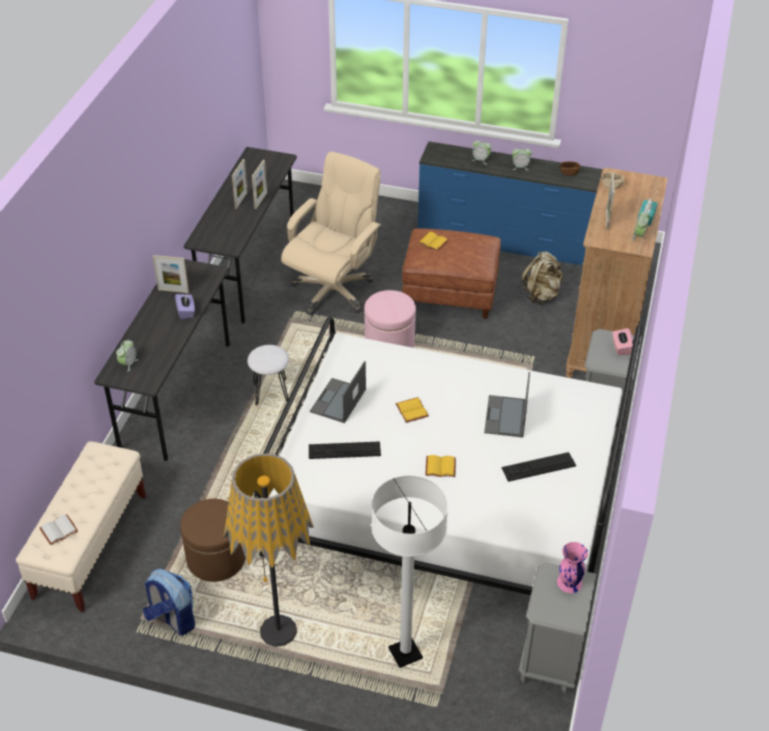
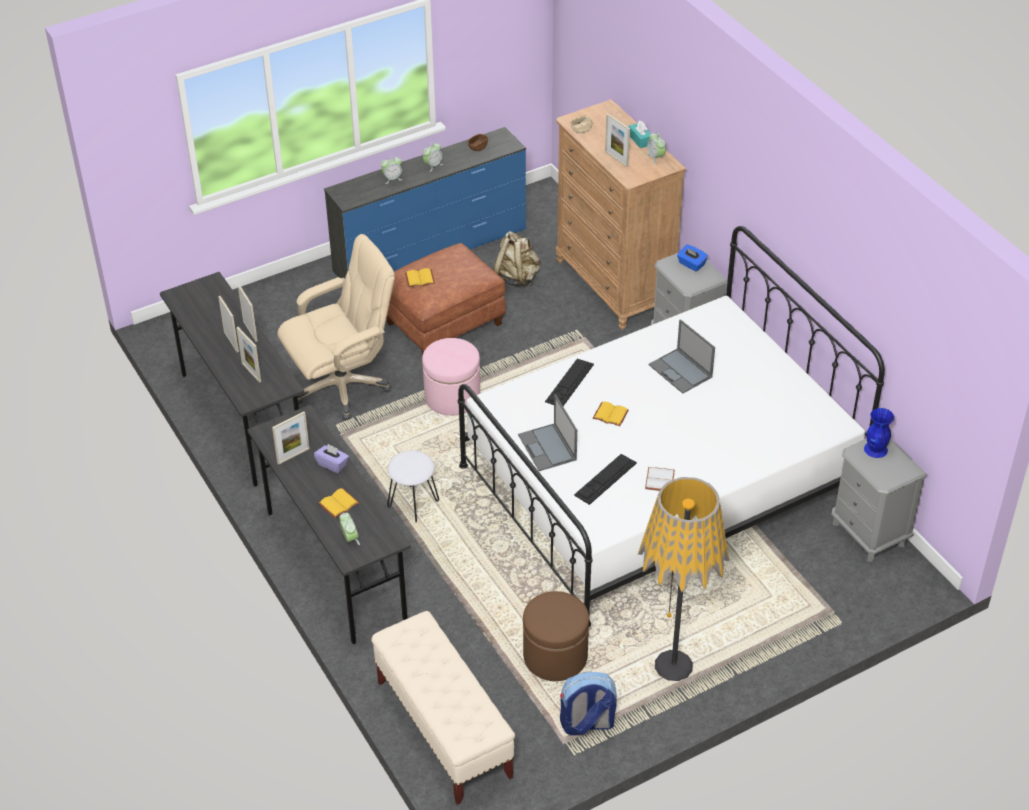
camera: 45 degrees left, 0 degrees up
(59, 531) = (460, 713): white book -> white book (660, 480)
(225, 225) = (251, 372): none -> picture frame
(333, 290) = (342, 386): beige office chair -> beige office chair turned 75 degrees clockwise
(405, 653) = (776, 607): white floor lamp -> none
(440, 468) = (688, 440): yellow book -> yellow book (339, 505)
(538, 466) = (750, 390): keyboard -> keyboard (569, 383)
(569, 582) = (875, 449): pink vase -> blue vase
(621, 348) = (691, 264): pink tissue box -> blue tissue box

